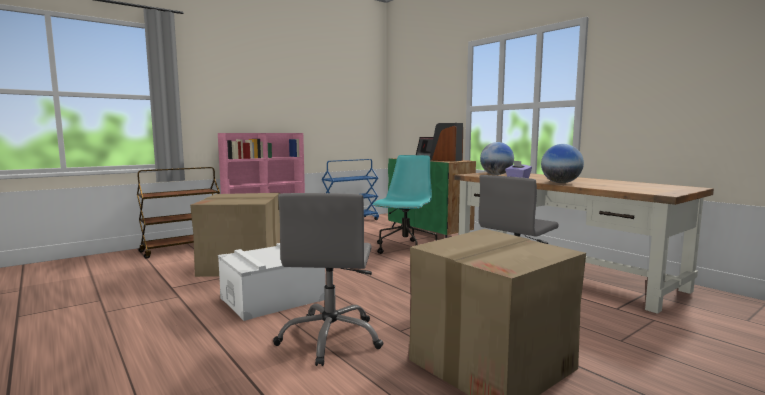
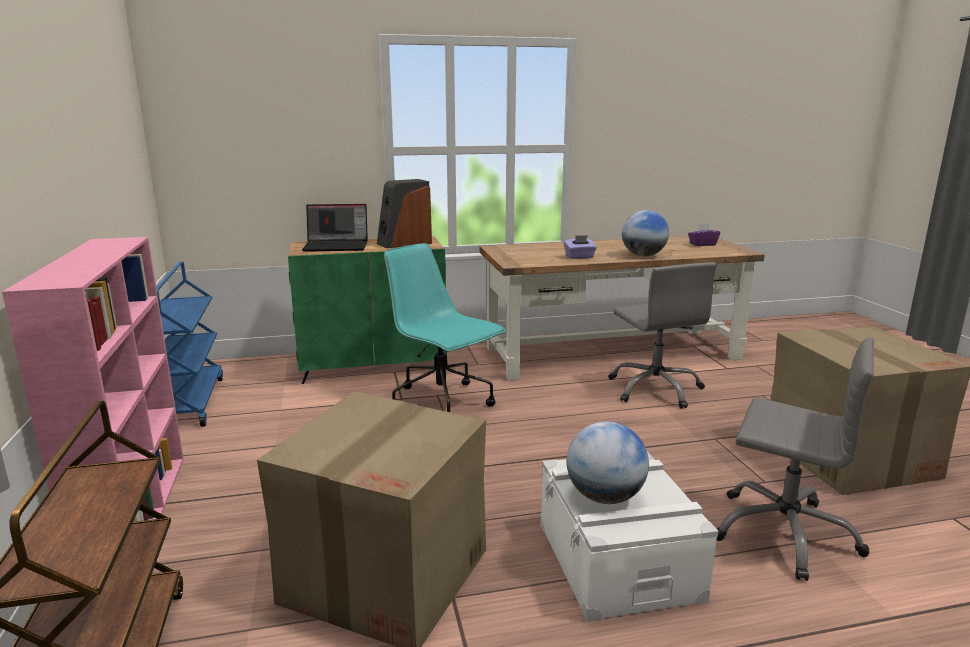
camera: 65 degrees left, 10 degrees up
(496, 174) = (530, 256): globe -> globe (605, 497)
(656, 188) = (702, 244): none -> purple tissue box

